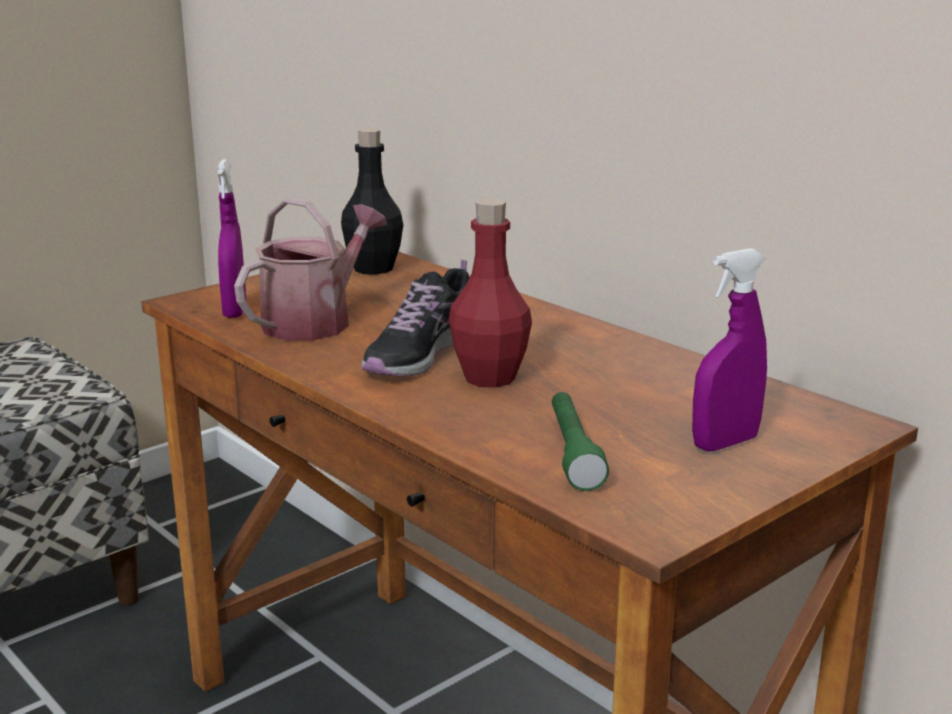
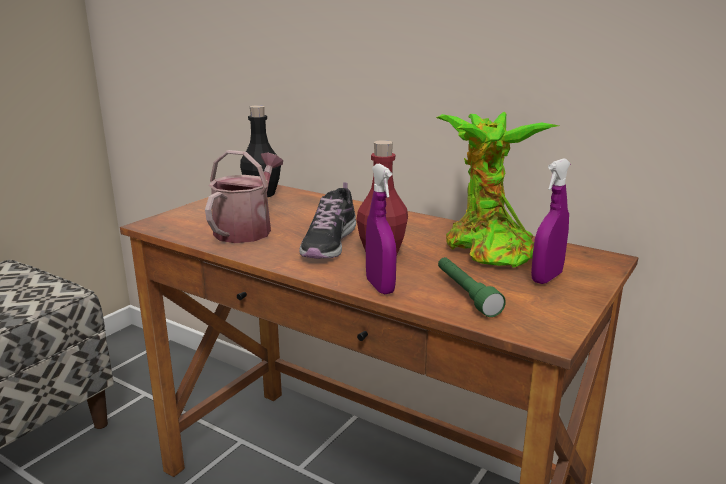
camera: 15 degrees left, 0 degrees up
(235, 311) = (189, 227): purple spray bottle -> purple spray bottle (380, 286)
(660, 388) = (485, 249): none -> potted plant

